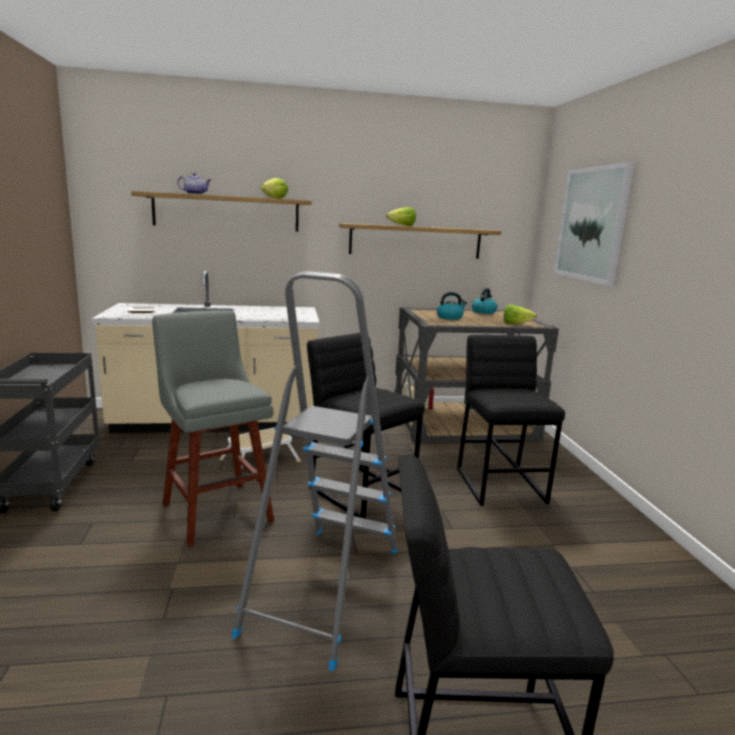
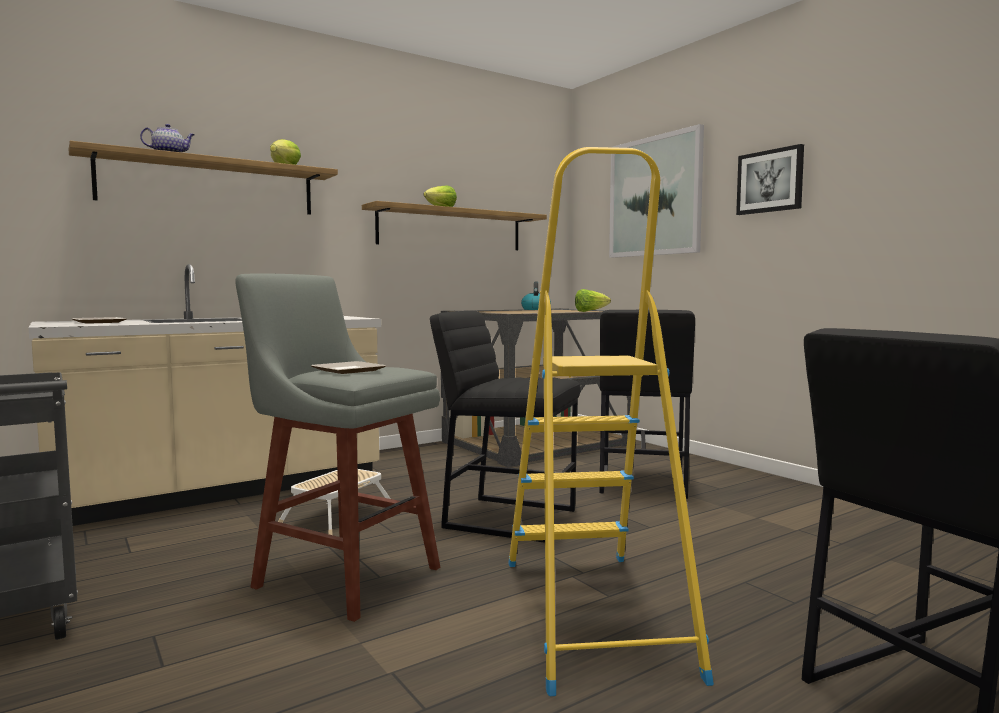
camera: 25 degrees left, 10 degrees down
(210, 387) = (347, 371): none -> plate
(325, 587) = (591, 611): grey step ladder -> yellow step ladder
(450, 317) = (515, 312): kettle -> none
(499, 484) = (642, 483): black chair -> black chair turned 135 degrees counterclockwise
(672, 231) = (770, 181): none -> picture

